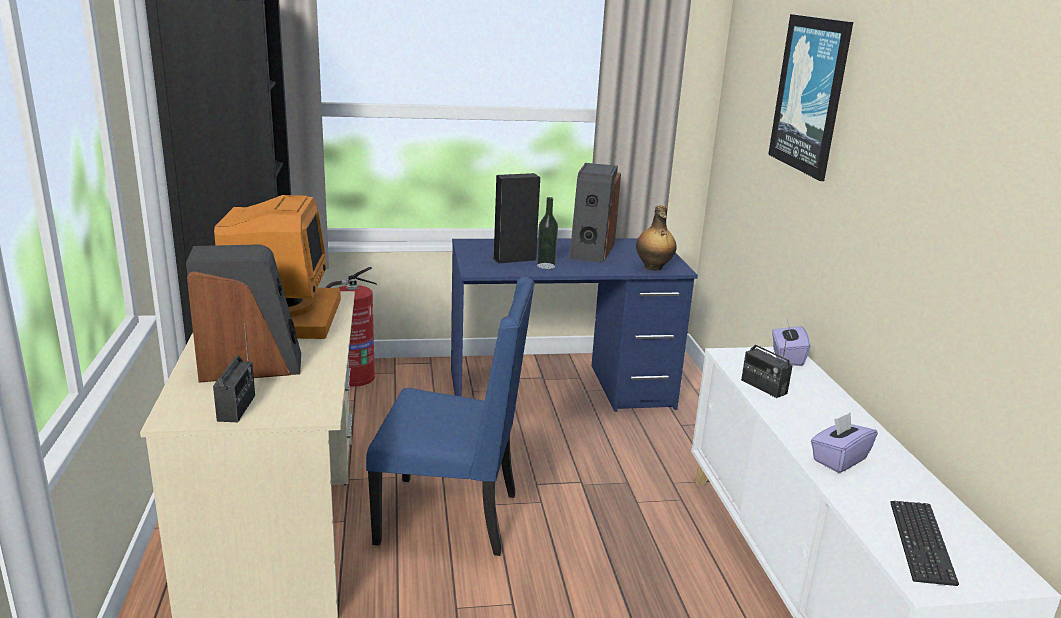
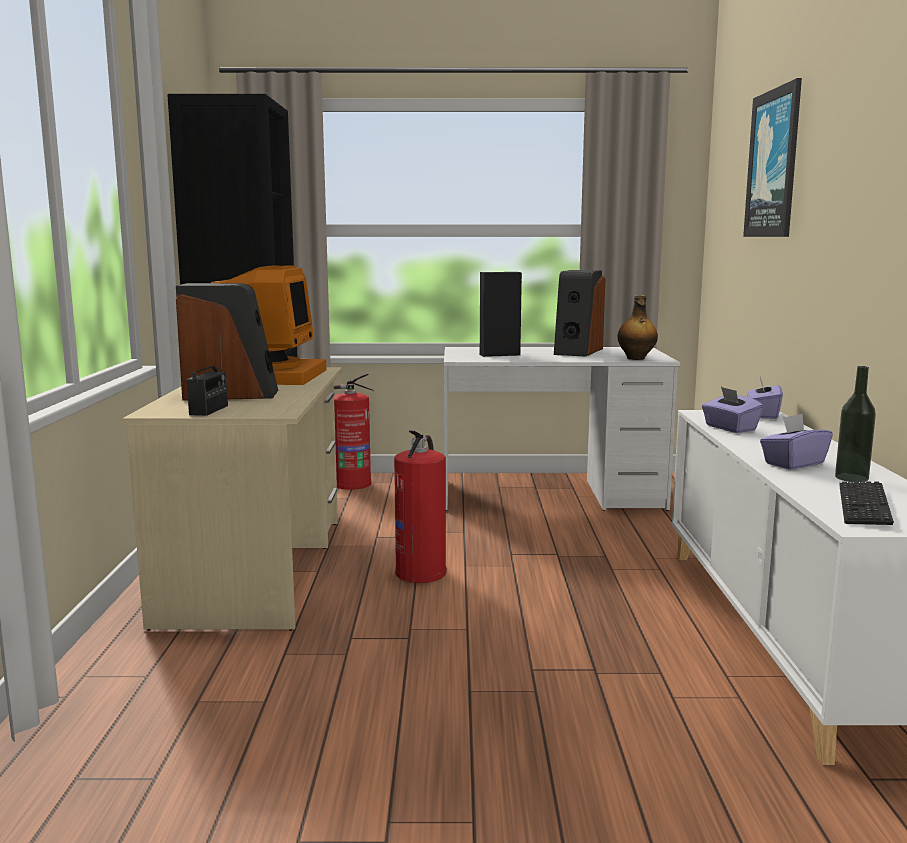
camera: 10 degrees right, 10 degrees down
(452, 517) = (421, 572): blue chair -> fire extinguisher
(546, 266) = (528, 357): bottle -> bottle (851, 478)
(560, 390) = (551, 495): blue desk -> white desk
(763, 387) = (729, 428): radio -> purple tissue box

